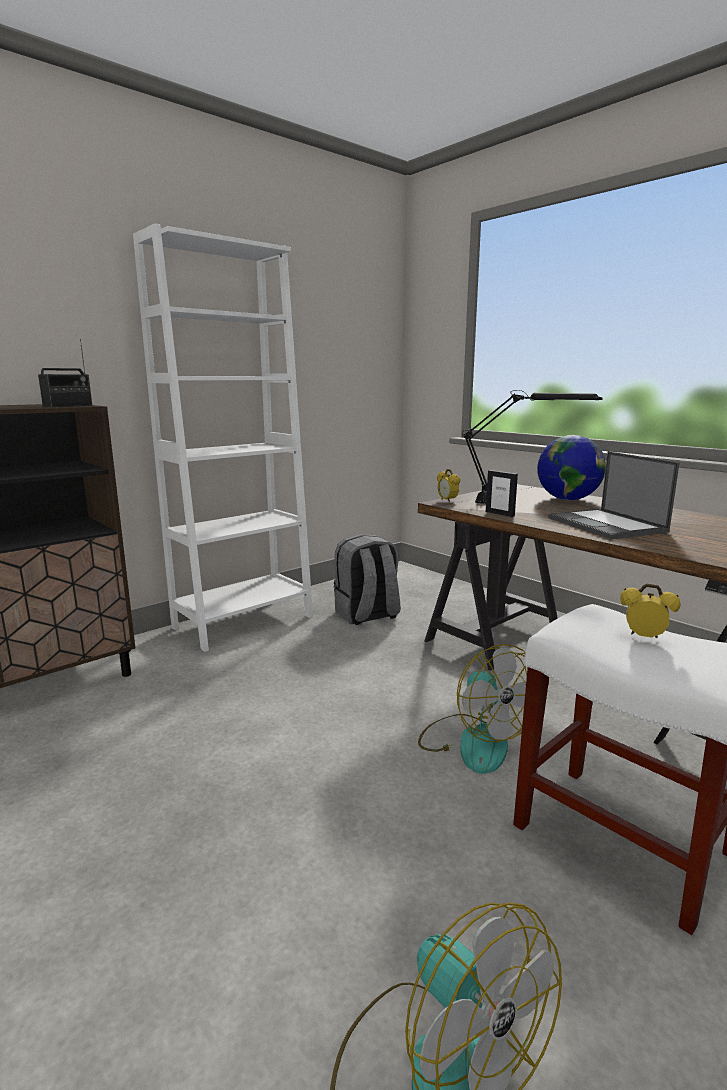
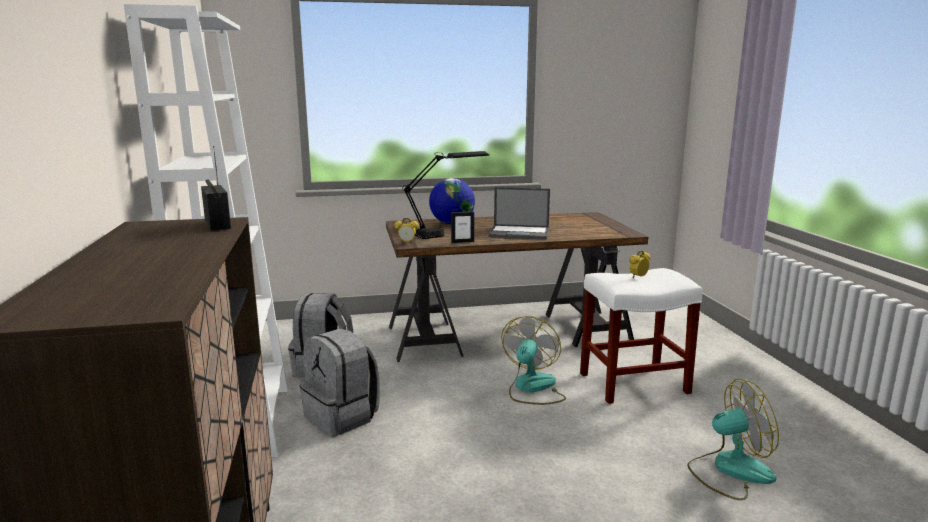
camera: 60 degrees left, 0 degrees up
(289, 654) = (342, 417): none -> grey backpack
(473, 741) = (532, 388): fan -> fan turned 75 degrees counterclockwise

